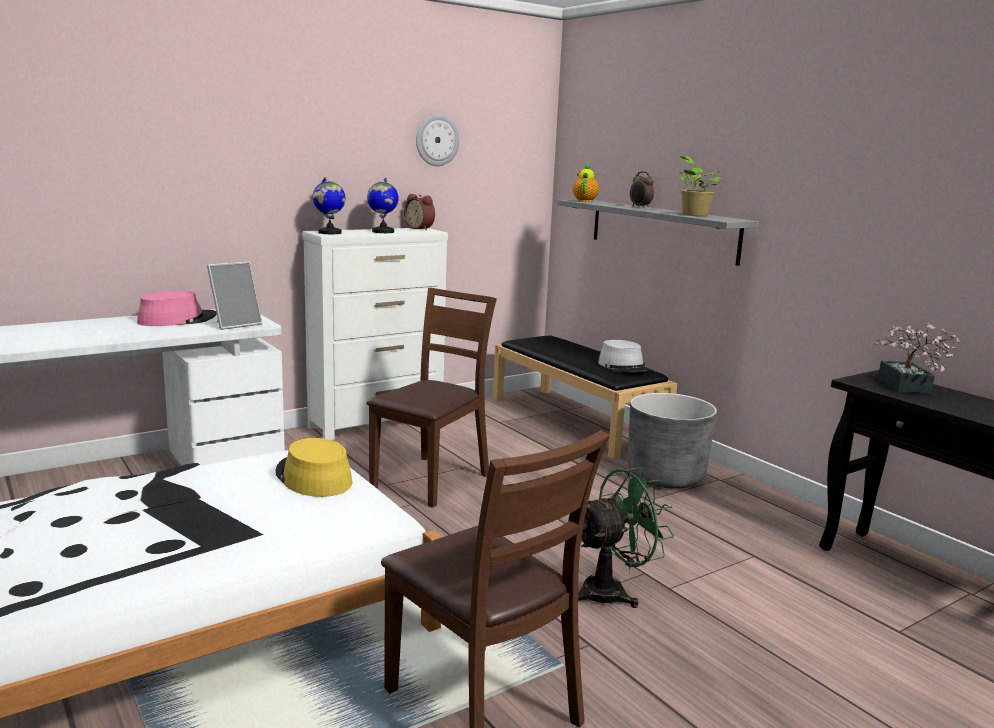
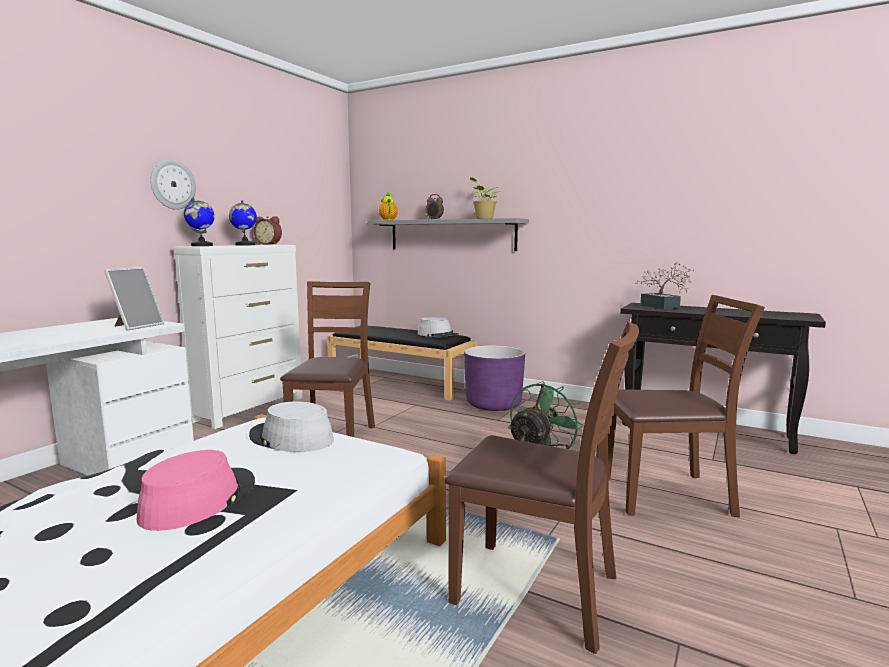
camera: 25 degrees left, 5 degrees down
(177, 319) = (68, 329): pink hat -> pink hat (199, 499)
(313, 478) = (291, 438): yellow hat -> grey hat
(437, 140) = (272, 174): wall clock -> wall clock (172, 184)
(665, 476) = (493, 404): grey planter -> purple planter
(765, 657) = (667, 495): none -> brown chair

